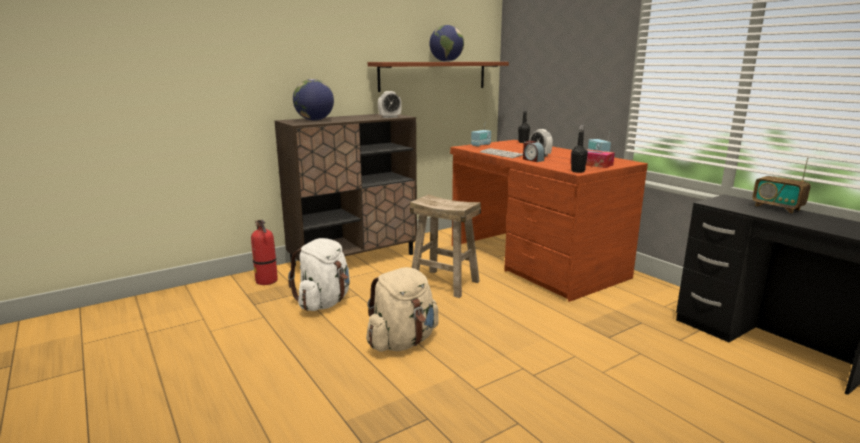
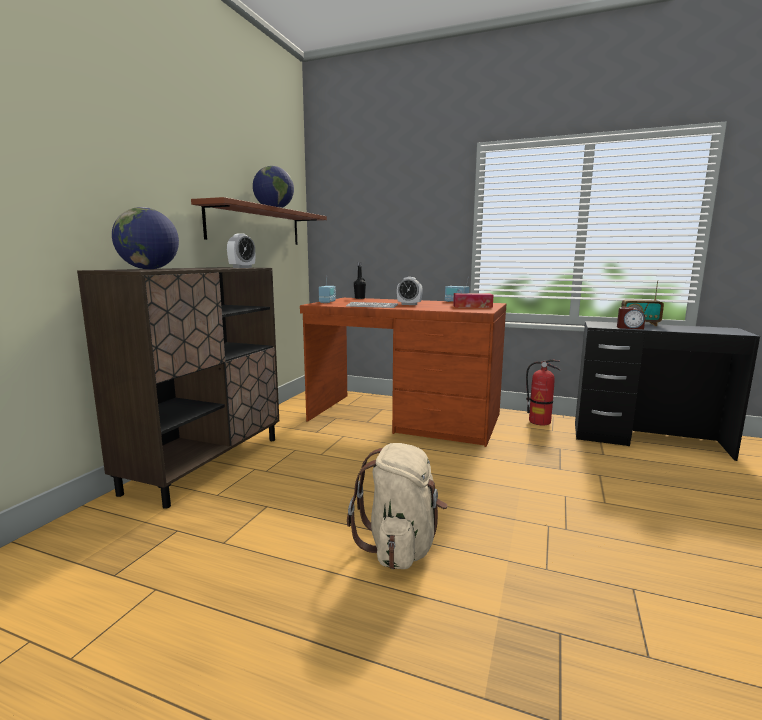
camera: 35 degrees left, 5 degrees down
(267, 281) = (98, 530): fire extinguisher -> fire extinguisher (539, 422)
(324, 303) = (233, 532): white backpack -> none
(444, 283) = (352, 462): beige stool -> none
(532, 160) = (415, 307): alarm clock -> alarm clock (629, 328)
(577, 171) = (482, 311): black bottle -> none

